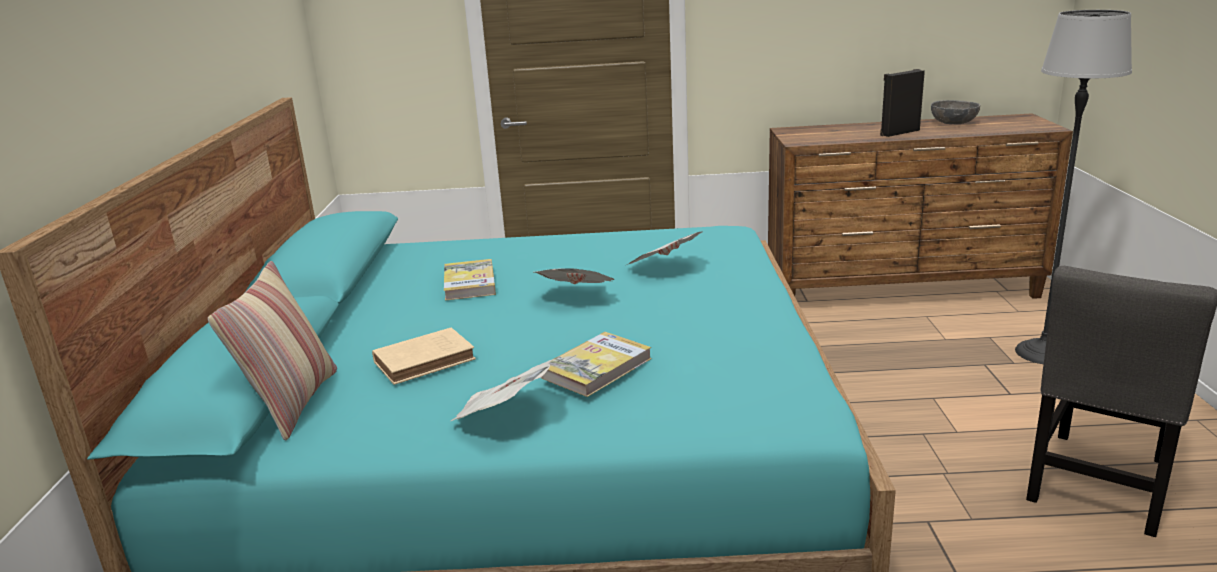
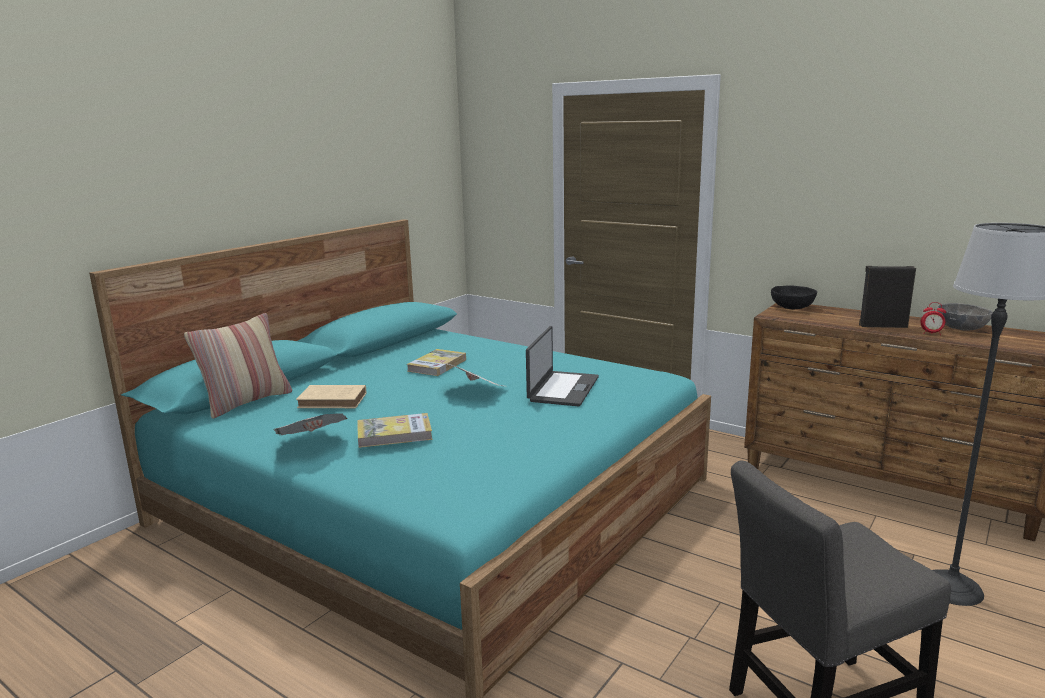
camera: 35 degrees right, 5 degrees down
(664, 268) = (562, 389): newspaper -> laptop
(795, 131) = (792, 307): none -> black bowl
(944, 131) = (931, 333): none -> alarm clock

